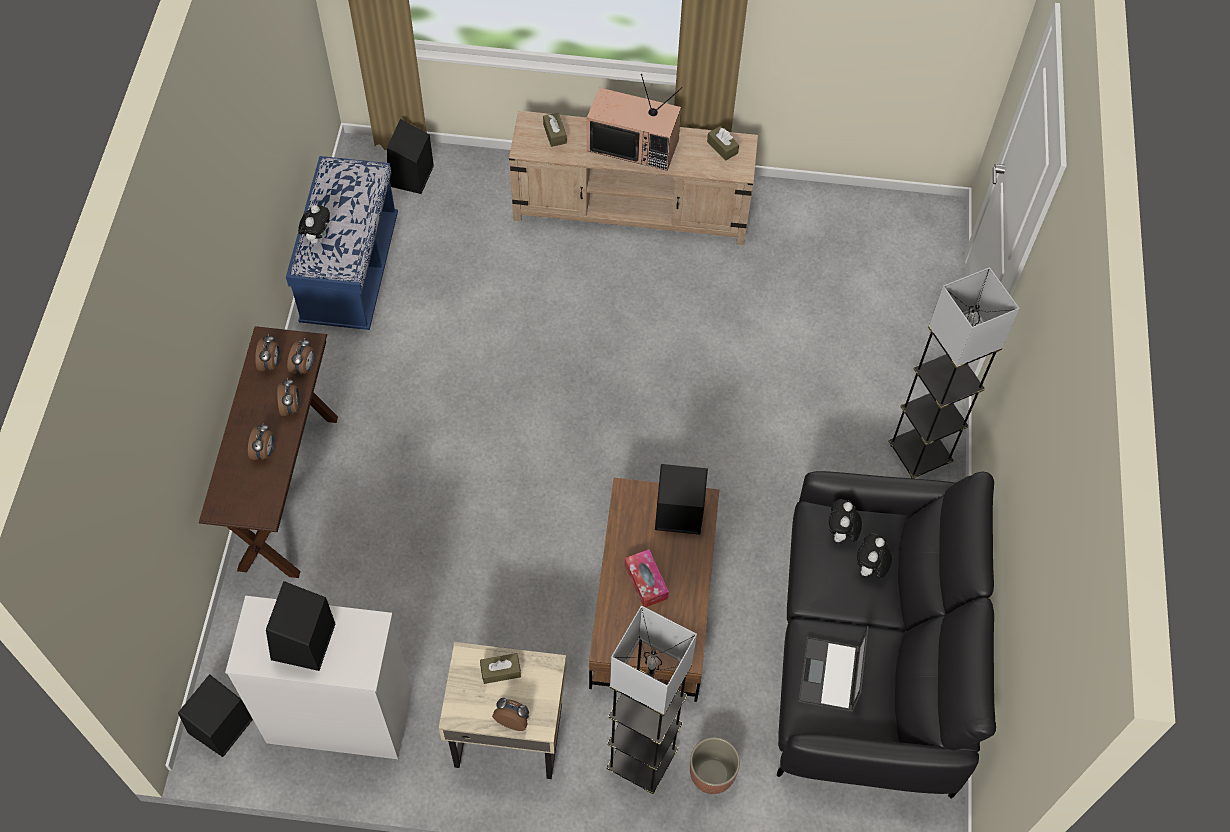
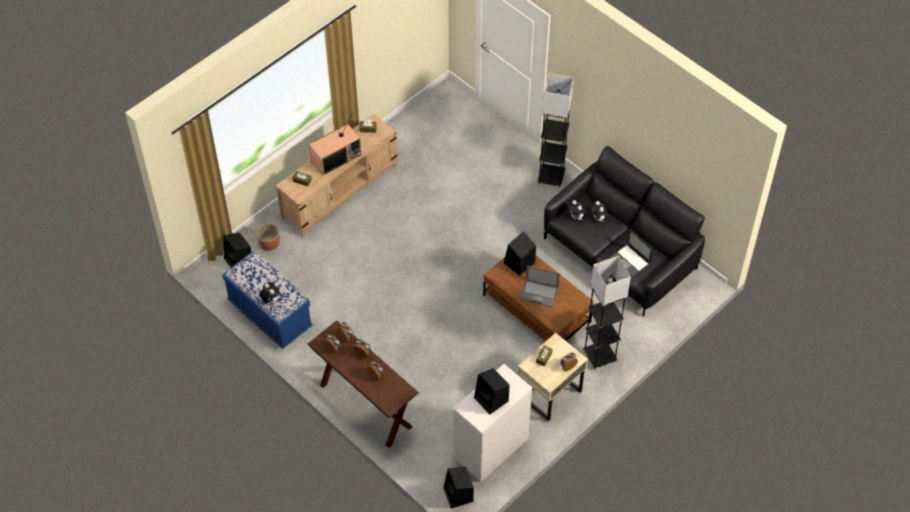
camera: 50 degrees left, 5 degrees down
(646, 582) = (539, 293): tissue box -> laptop
(711, 774) = (624, 337): planter -> planter (269, 244)

